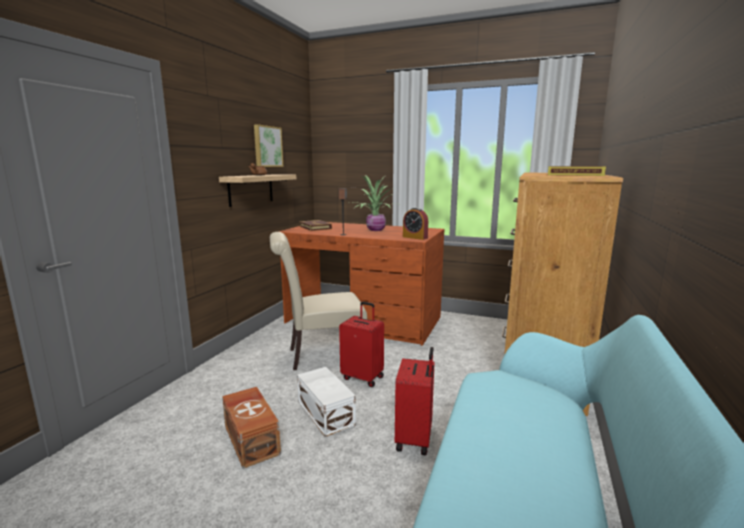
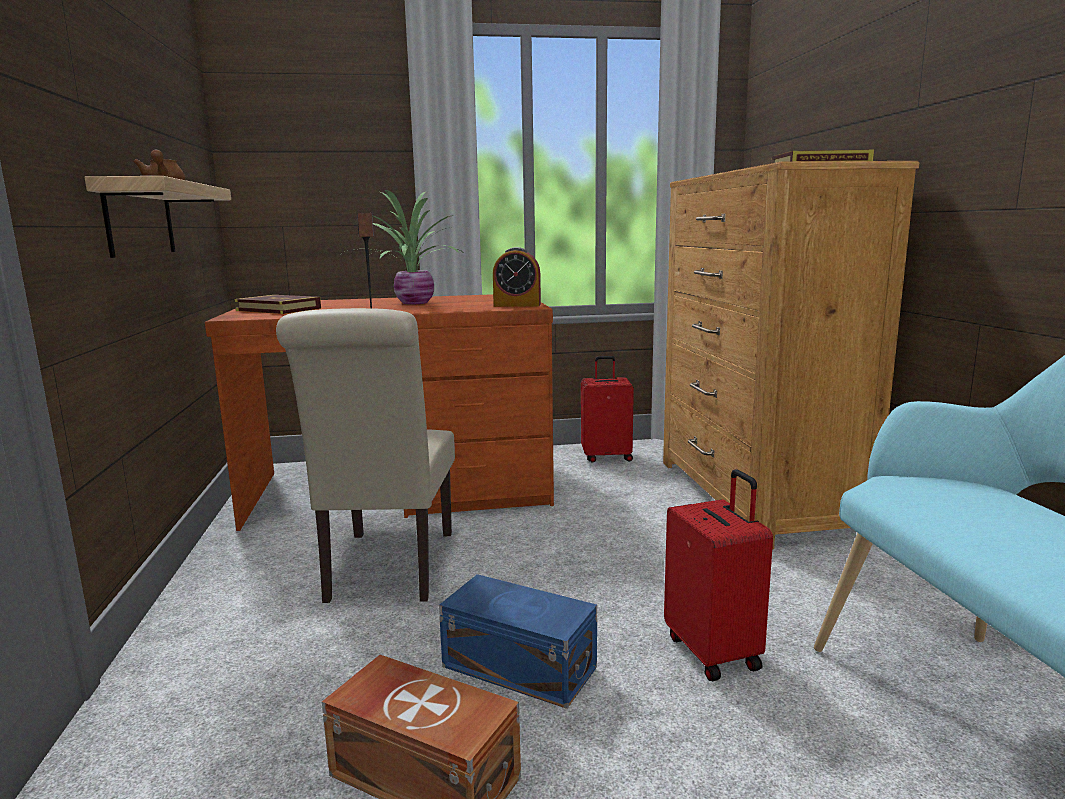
camera: 30 degrees left, 0 degrees up
(267, 146) = (153, 120): picture -> none
(320, 356) = (388, 570): beige chair -> beige chair turned 45 degrees counterclockwise
(326, 412) = (518, 665): white storage box -> blue storage box
(363, 377) = (514, 583): red suitcase -> red suitcase (606, 457)

